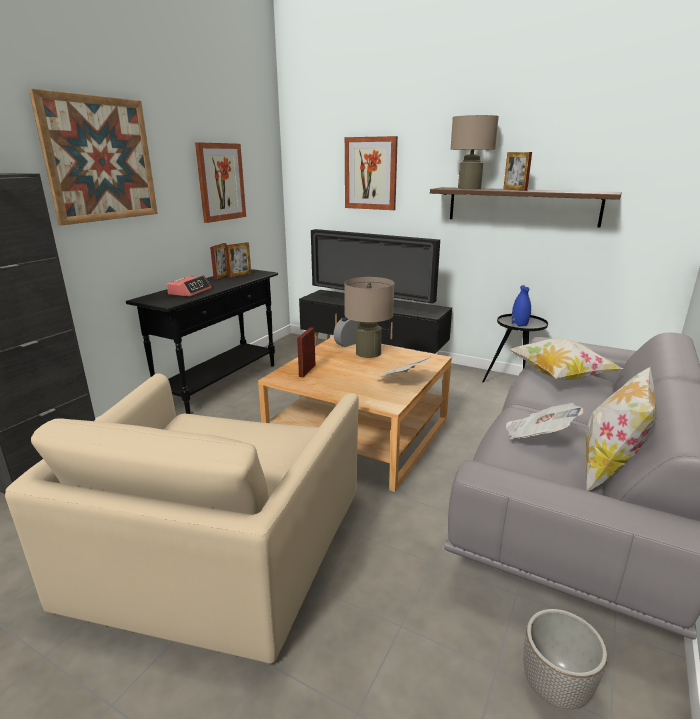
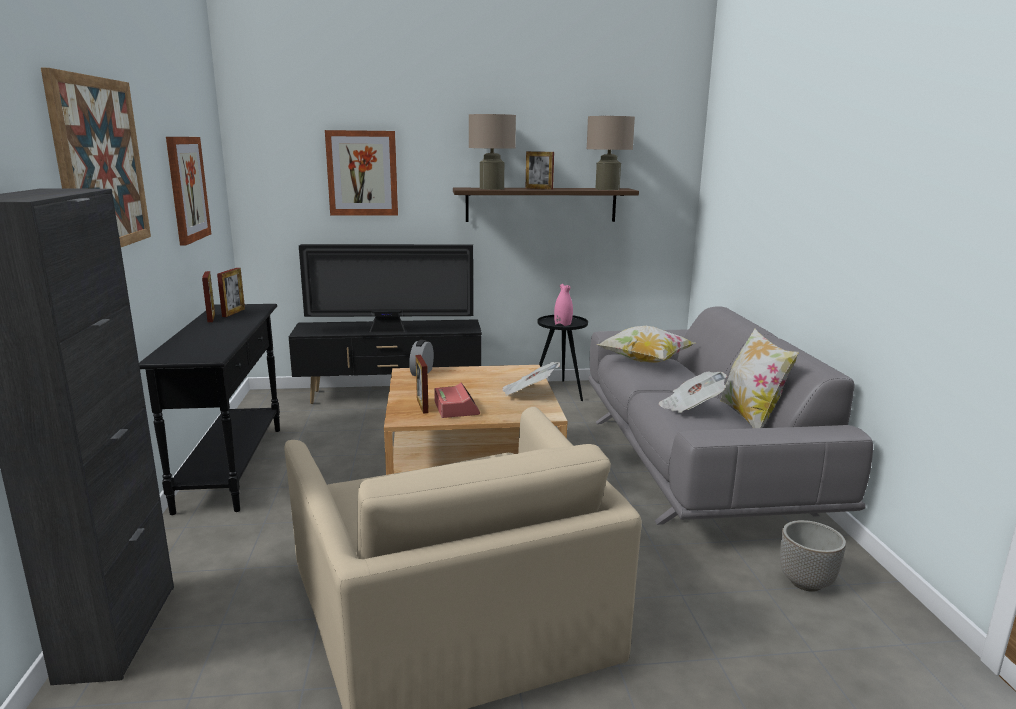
camera: 35 degrees left, 5 degrees down
(190, 291) = (209, 340): alarm clock -> alarm clock (456, 408)
(368, 353) = (457, 377): beige table lamp -> beige table lamp (607, 189)
(519, 324) = (563, 324): blue vase -> pink vase

